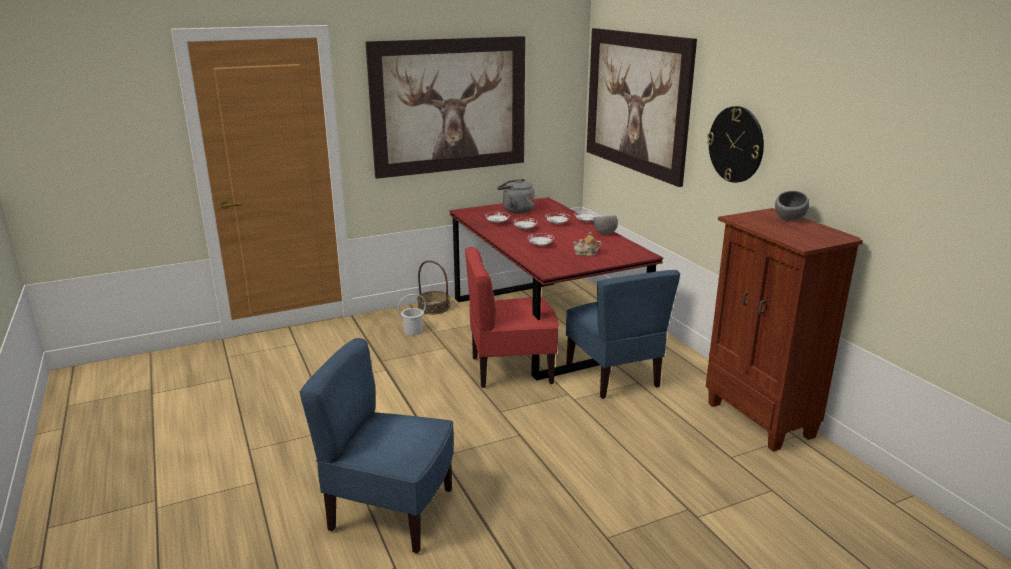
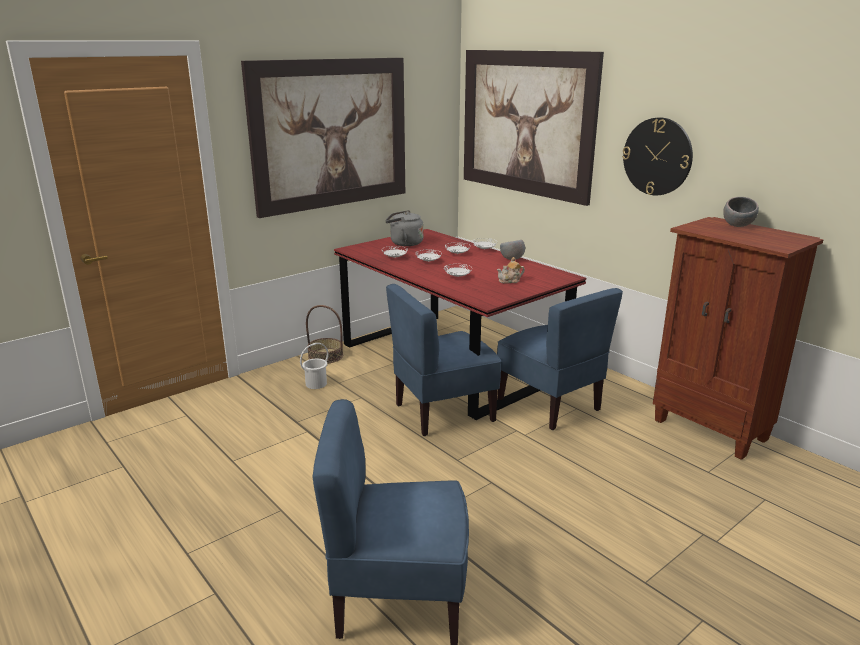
camera: 15 degrees left, 0 degrees up
(511, 369) = (443, 412): red chair -> blue chair

